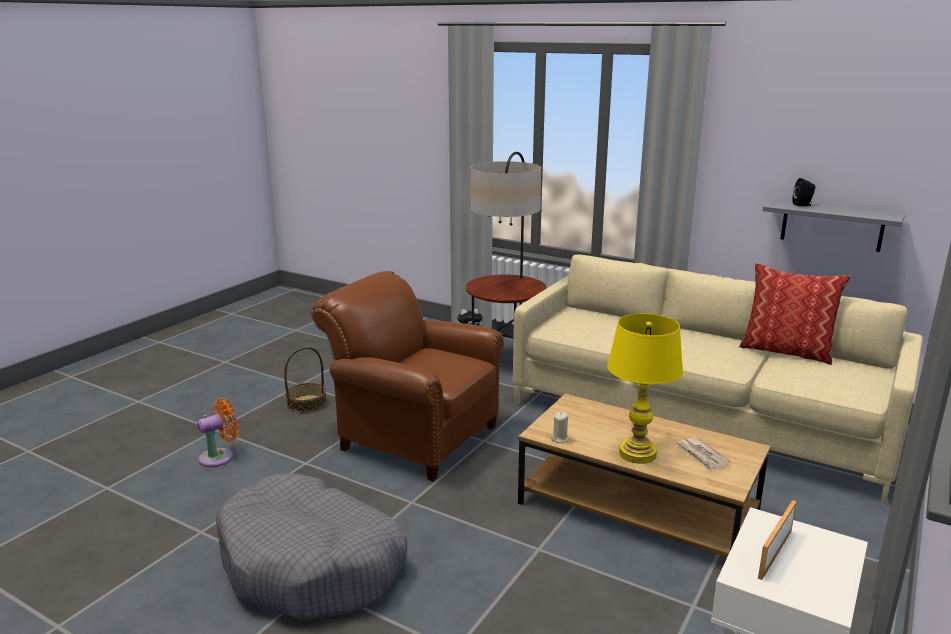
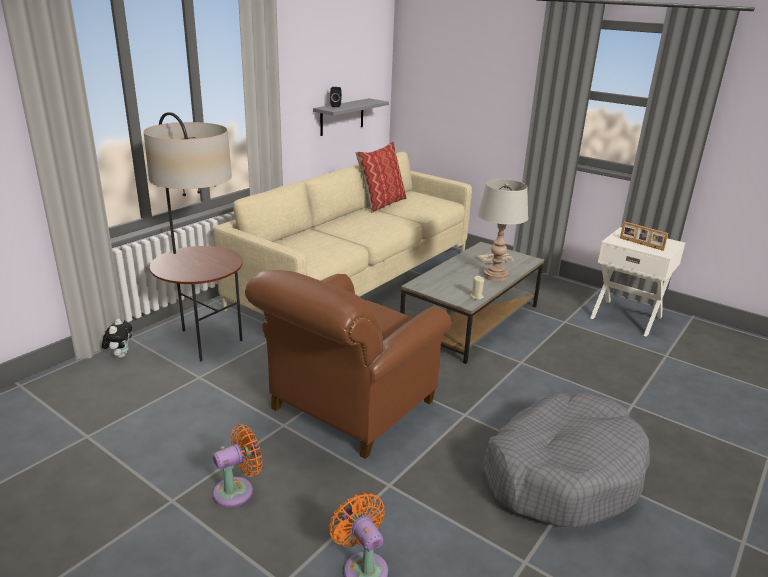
camera: 85 degrees left, 5 degrees up
(306, 403) = (237, 490): basket -> orange fan
(637, 454) = (495, 276): yellow table lamp -> grey table lamp
(637, 508) = (470, 320): brown coffee table -> grey coffee table

